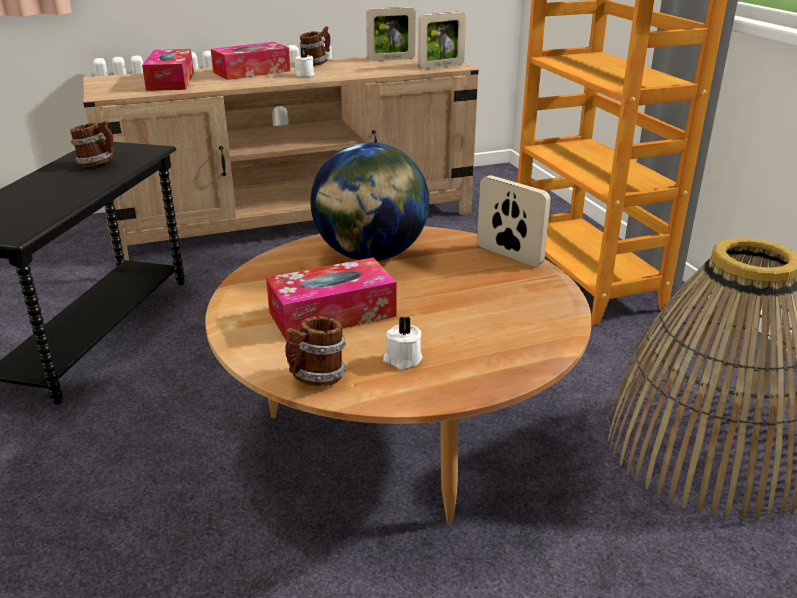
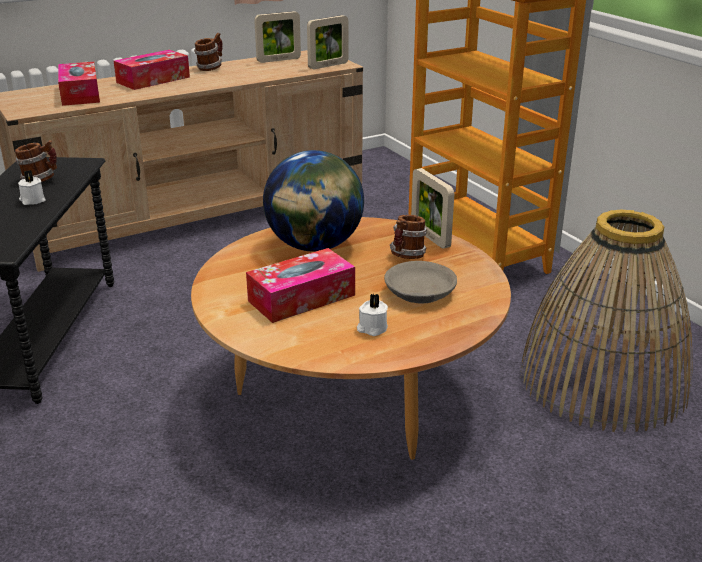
camera: 10 degrees left, 0 degrees up
(304, 75) = (205, 80): white candle -> white candle (32, 200)
(316, 379) = (309, 350): mug -> mug (407, 256)
(474, 320) = (419, 293): none -> grey bowl
(509, 255) = (430, 237): picture frame -> picture frame turned 150 degrees counterclockwise

